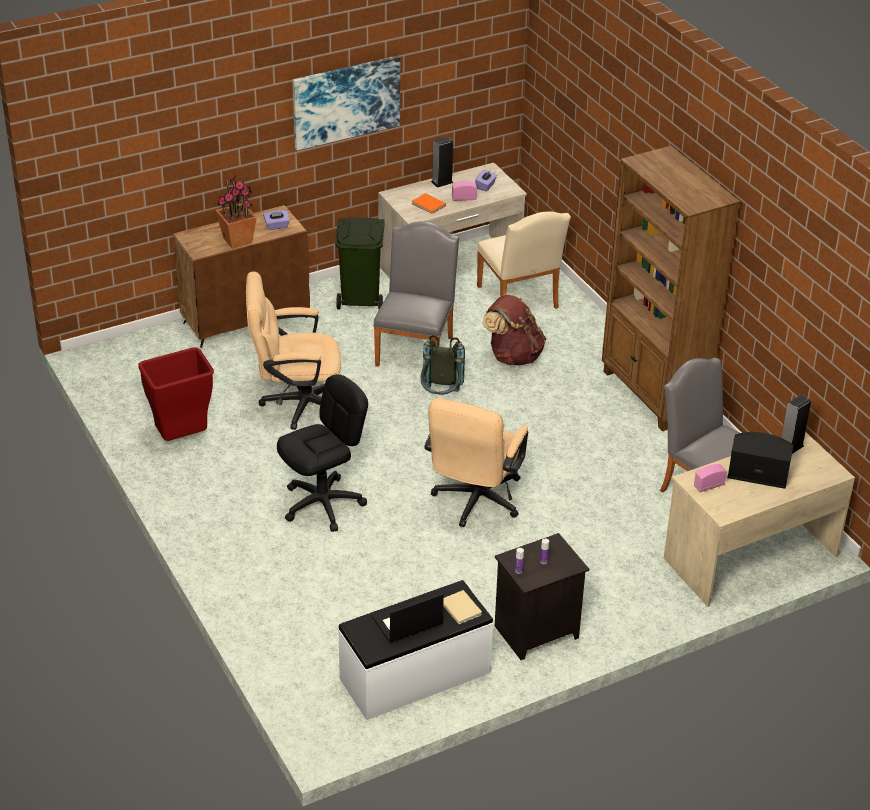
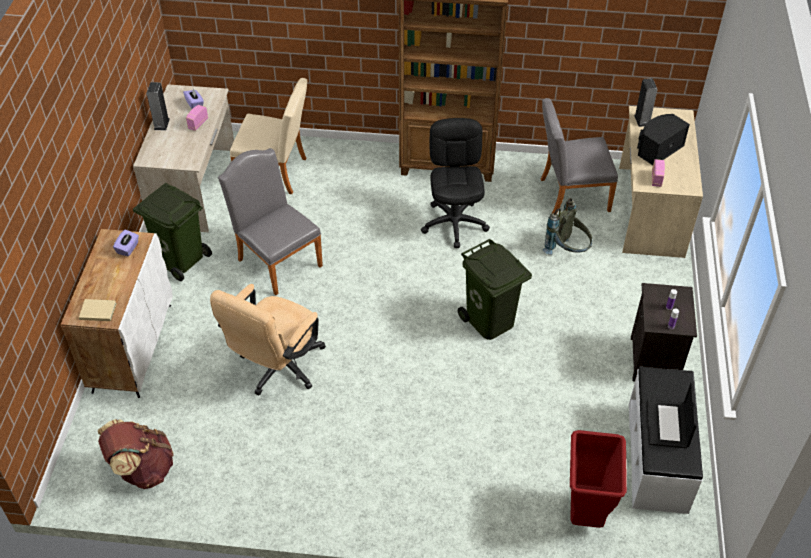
camera: 55 degrees left, 10 degrees up
(182, 439) = (254, 473): red trash can -> red trash can (586, 513)
(237, 240) = (121, 284): potted plant -> none
(246, 319) = (132, 347): brown cabinet -> white cabinet
(323, 504) = (419, 415): black office chair -> black office chair (454, 223)
(346, 101) = (97, 101): picture -> none
(428, 205) = (185, 147): orange book -> none
(440, 397) = (350, 276): grey backpack -> grey backpack (567, 251)
(461, 608) = (672, 383): beige book -> beige book (97, 311)
(474, 503) = (489, 321): beige office chair -> green trash can
(513, 355) = (338, 211): brown backpack -> brown backpack (142, 469)

